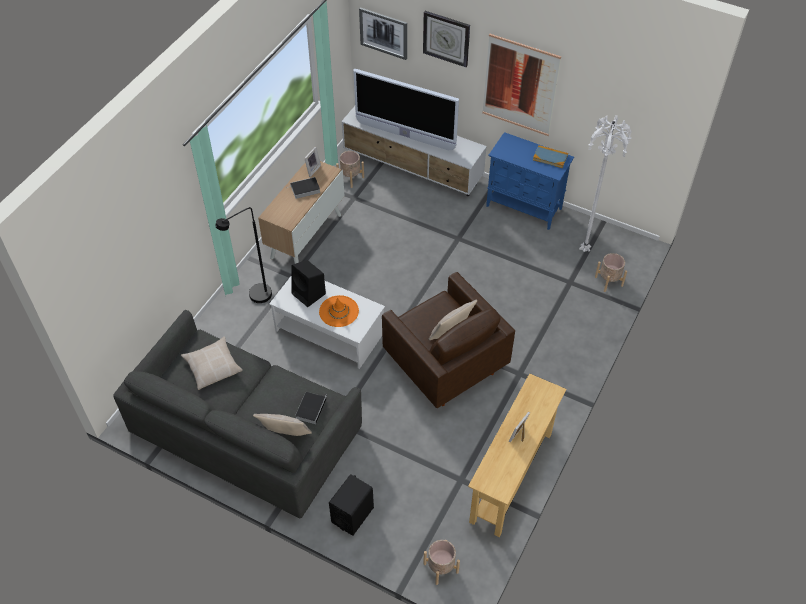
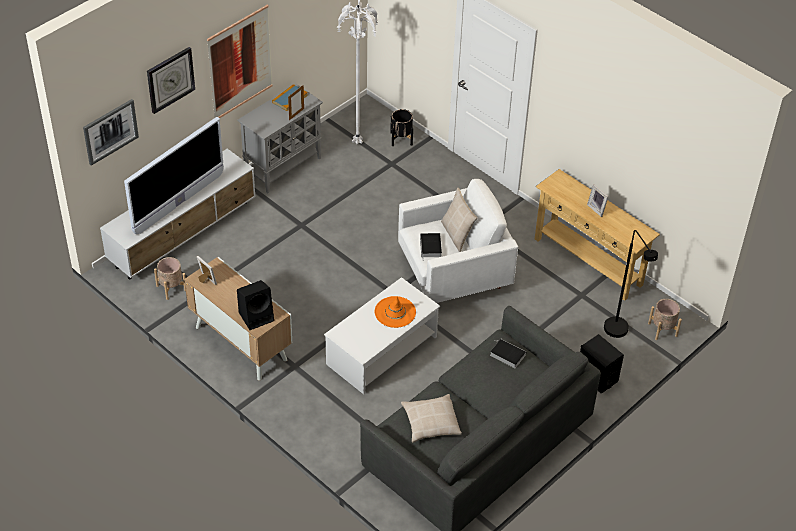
camera: 75 degrees left, 5 degrees down
(255, 298) = (311, 403): black floor lamp -> black floor lamp (620, 333)
(285, 435) = (531, 379): beige pillow -> none
(304, 189) = (233, 292): book -> book (431, 247)
(309, 294) = (363, 330): black speaker -> black speaker (257, 316)
(444, 364) = (453, 274): brown armchair -> white armchair
(524, 207) = (283, 166): blue cabinet -> grey cabinet
(532, 167) = (296, 114): none -> picture frame
(609, 281) = (401, 138): beige planter -> black planter

